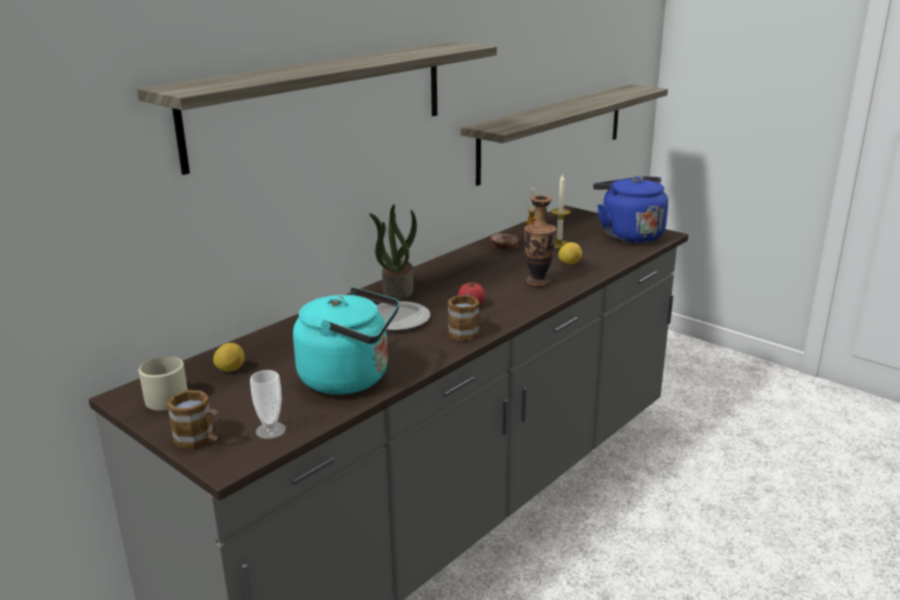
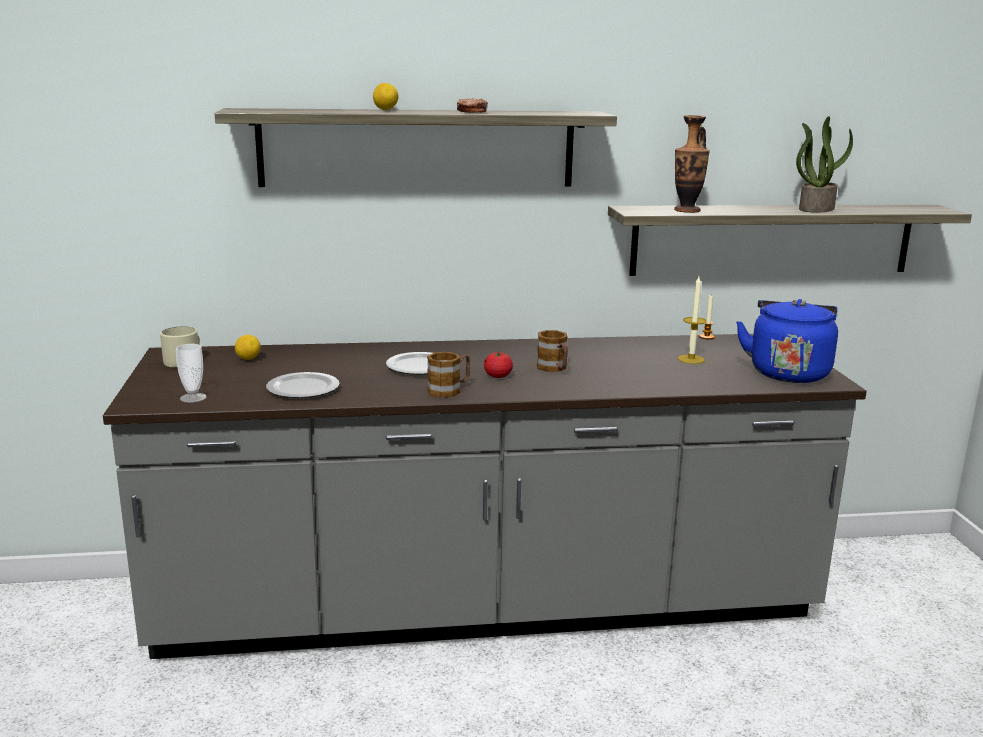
camera: 40 degrees right, 5 degrees down
(201, 440) = (149, 388): mug -> mug (554, 369)
(350, 378) = (302, 389): turquoise kettle -> plate
(397, 290) = (465, 349): potted plant -> potted plant (816, 209)
(504, 245) = (634, 346): donut -> donut (471, 111)
(538, 282) = (596, 379): vase -> vase (687, 210)
(569, 263) = (663, 375): lemon -> lemon (385, 110)

